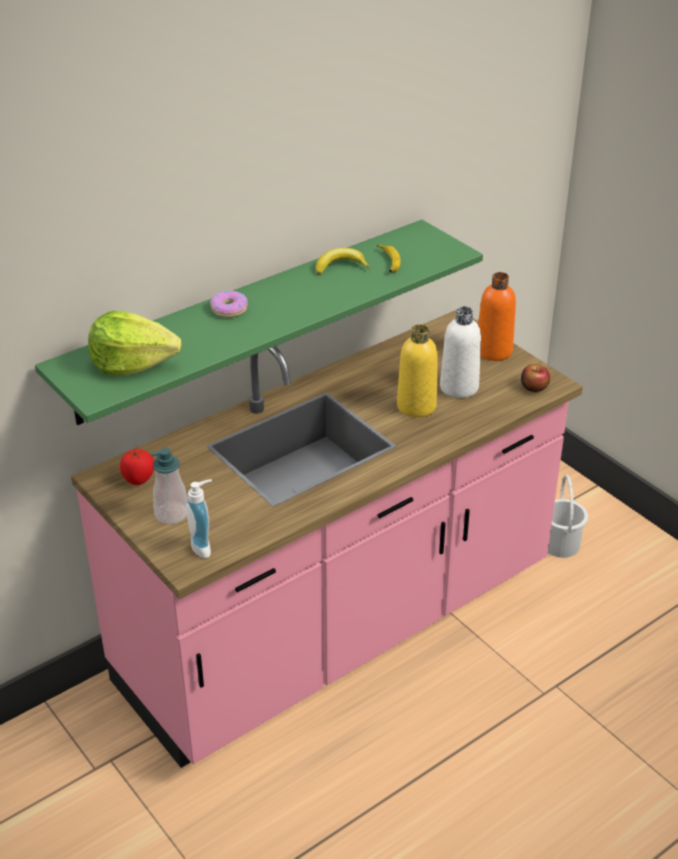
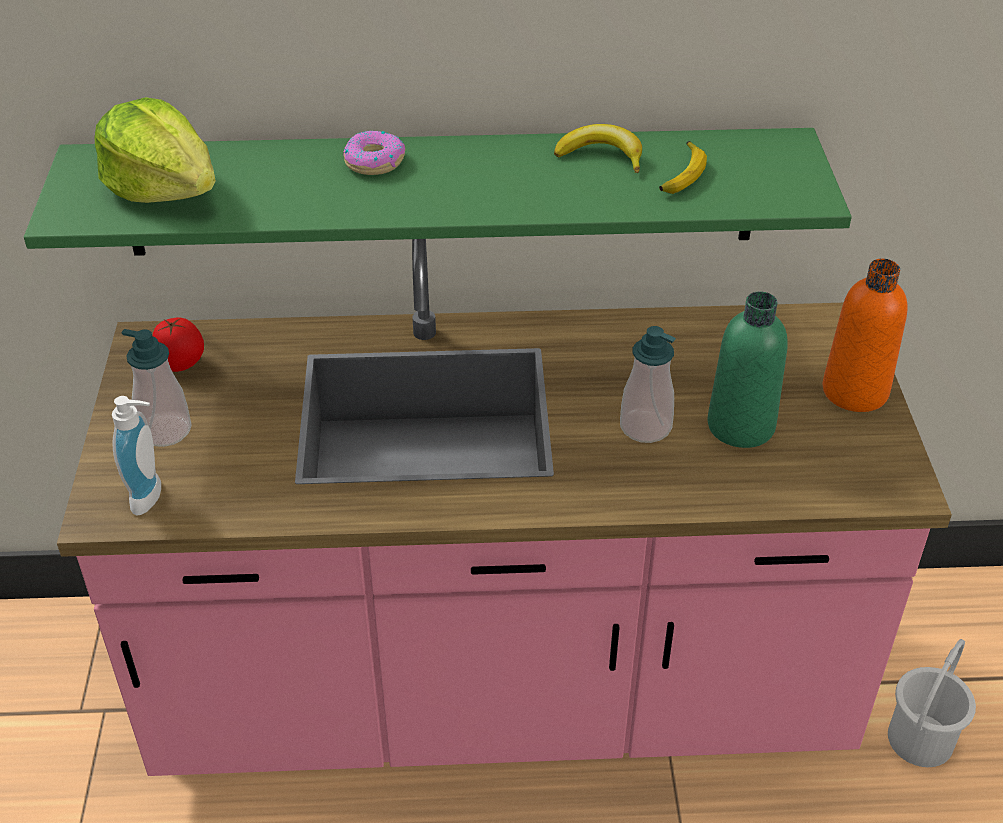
camera: 35 degrees right, 5 degrees up
(416, 406) = (645, 427): yellow bottle -> soap dispenser
(459, 387) = (740, 426): white bottle -> green bottle
(534, 387) = (864, 479): apple -> none

